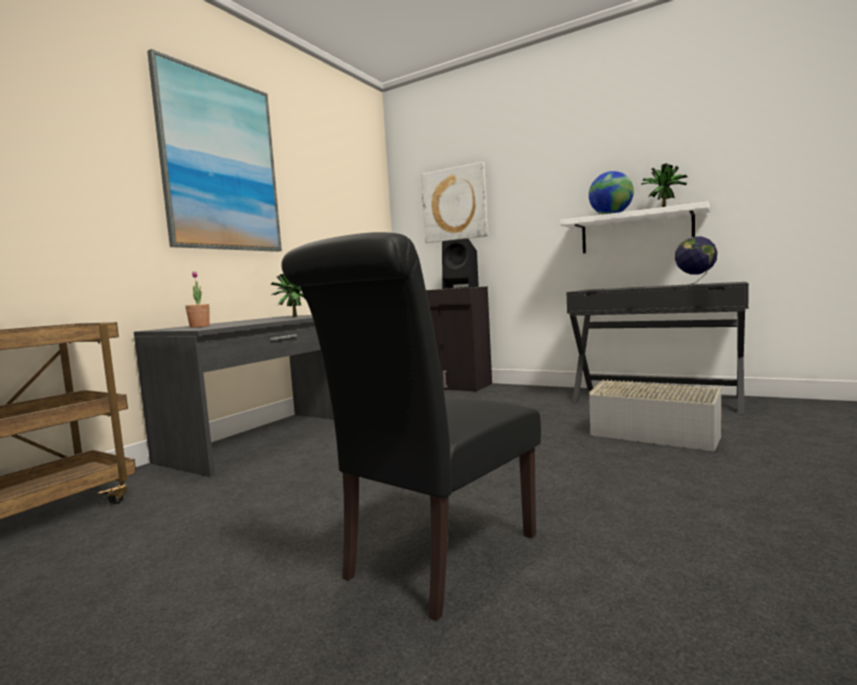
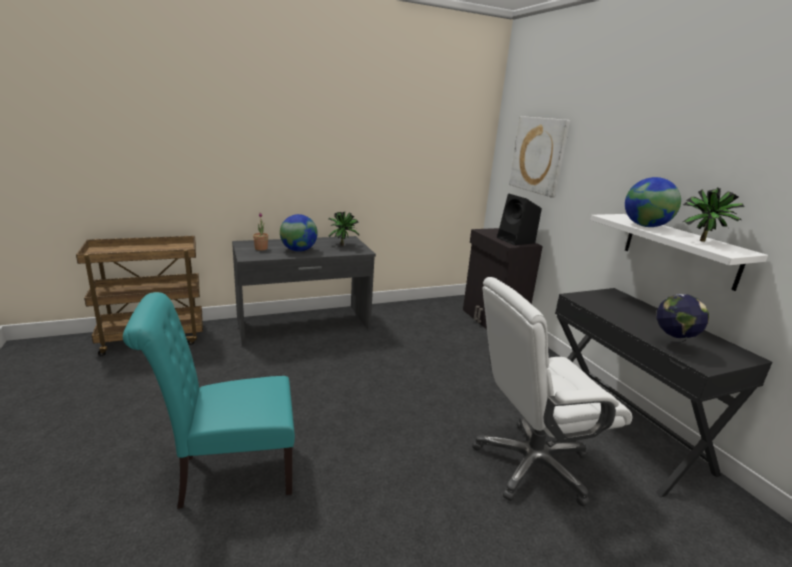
camera: 35 degrees right, 15 degrees up
(220, 164) = (310, 122): picture -> none
(255, 321) = (298, 250): none -> globe
(433, 560) = (229, 474): black chair -> turquoise chair
(654, 432) = (531, 464): grey storage box -> white office chair

